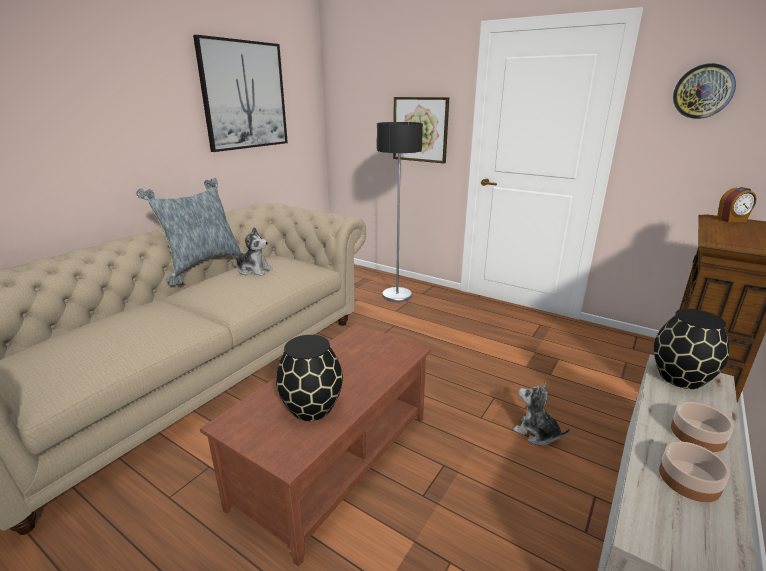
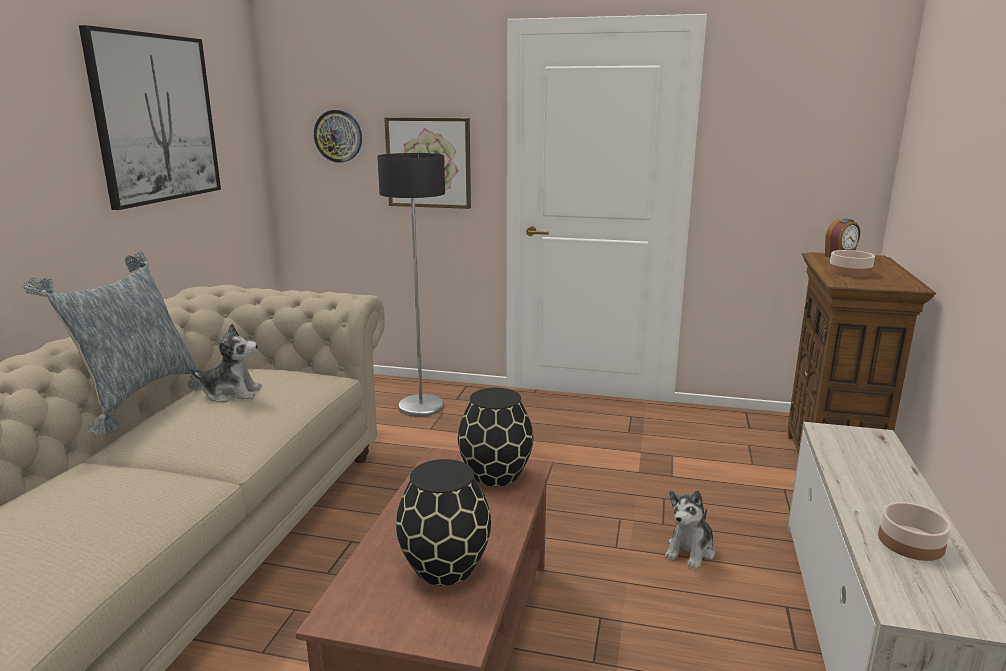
camera: 20 degrees left, 5 degrees down
(536, 433) = (690, 550): plush toy -> plush toy turned 75 degrees counterclockwise
(681, 378) = (847, 441): black vase -> black vase (496, 474)
(698, 435) = (894, 497): bowl -> bowl (850, 272)
(703, 91) = (782, 111): wall clock -> wall clock (338, 136)

